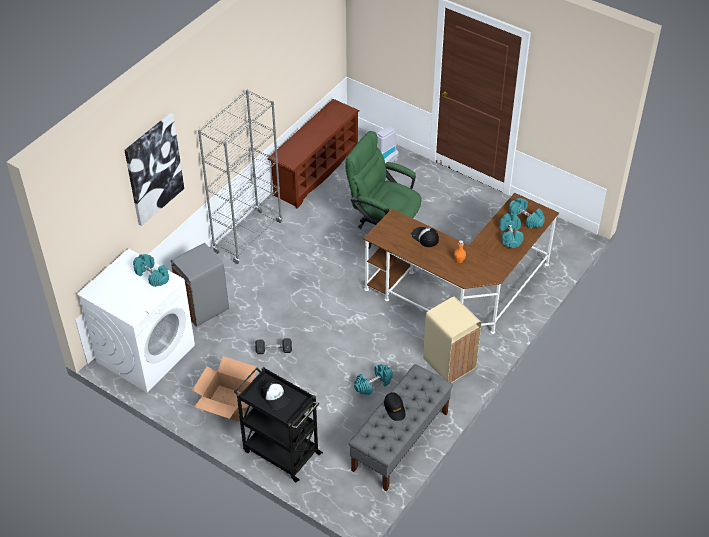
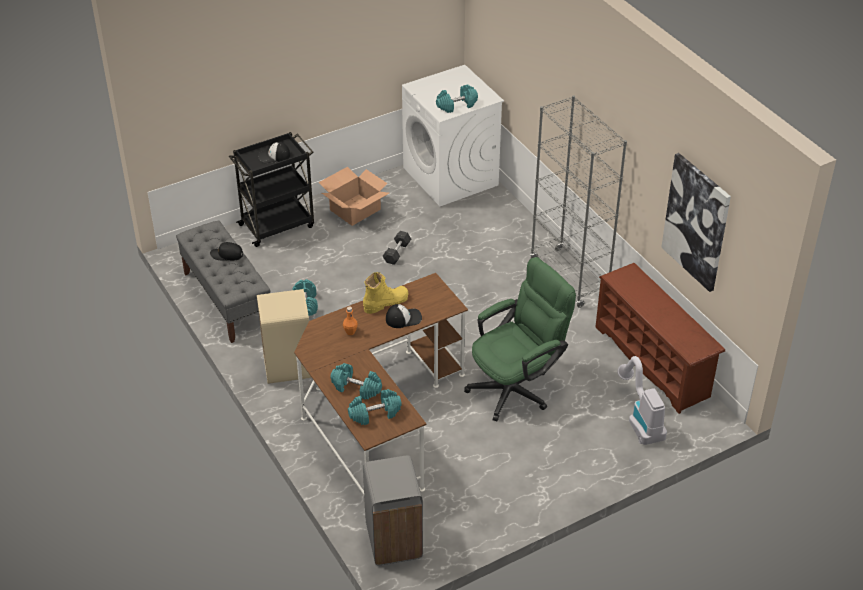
camera: 115 degrees right, 5 degrees down
(153, 169) = (538, 67): picture -> picture (696, 222)
(203, 308) = (484, 222): grey trash can -> grey trash can (394, 541)
(415, 253) = (385, 303): none -> yellow boot

